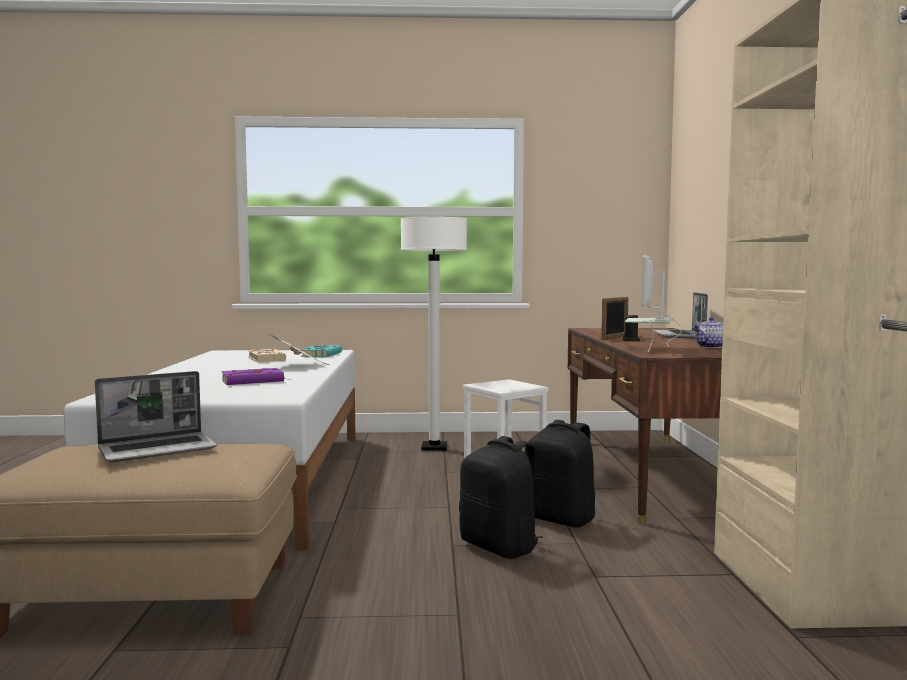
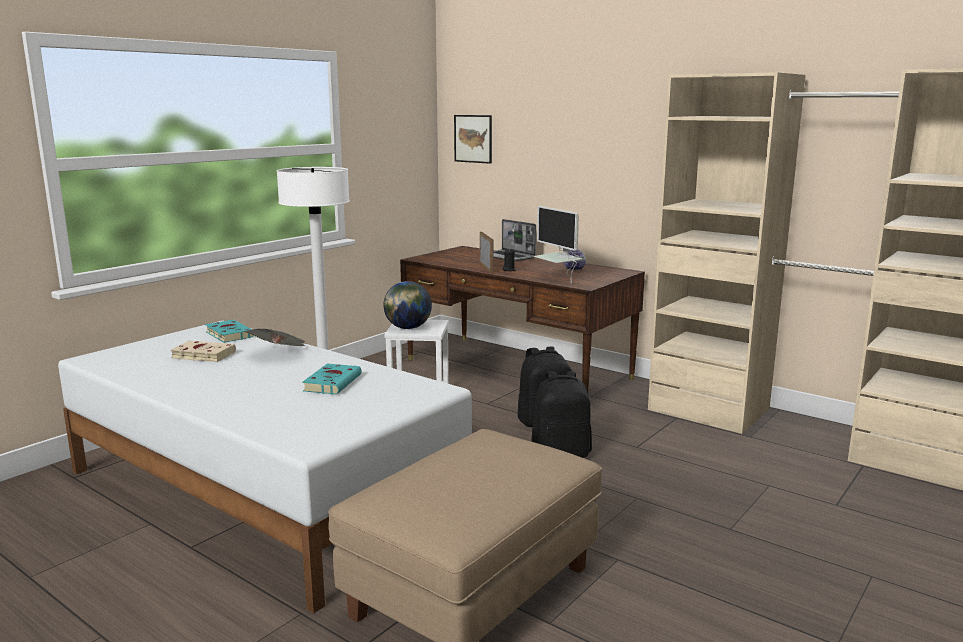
camera: 50 degrees left, 10 degrees up
(159, 449) = (471, 464): laptop -> none
(254, 381) = (333, 382): purple book -> turquoise book
(492, 385) = (408, 328): none -> globe
(687, 202) = (473, 138): none -> picture

